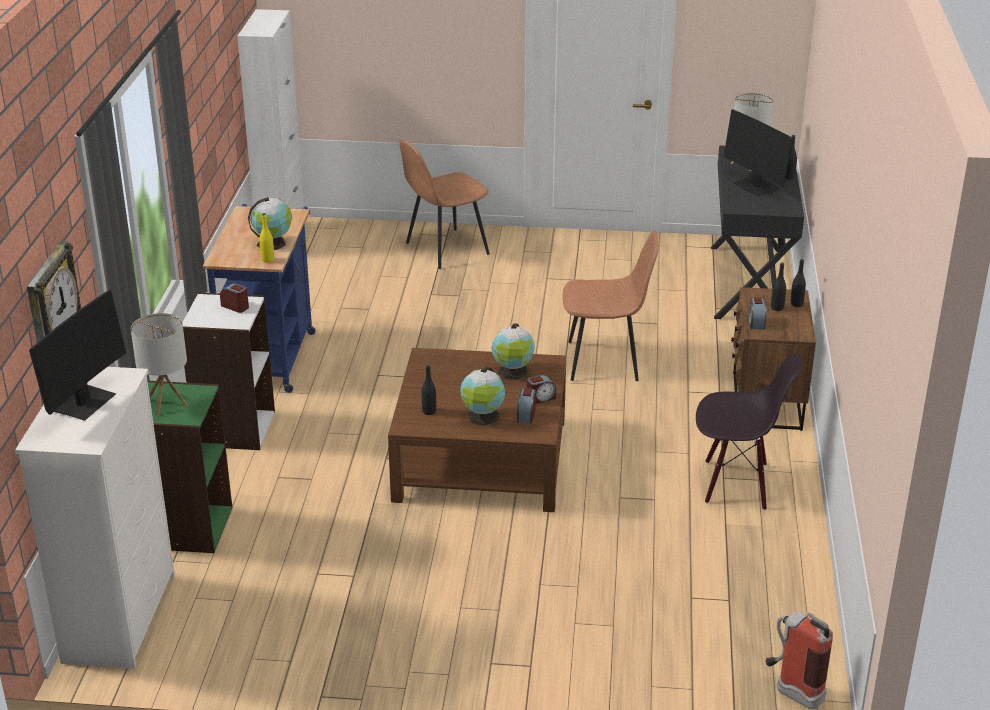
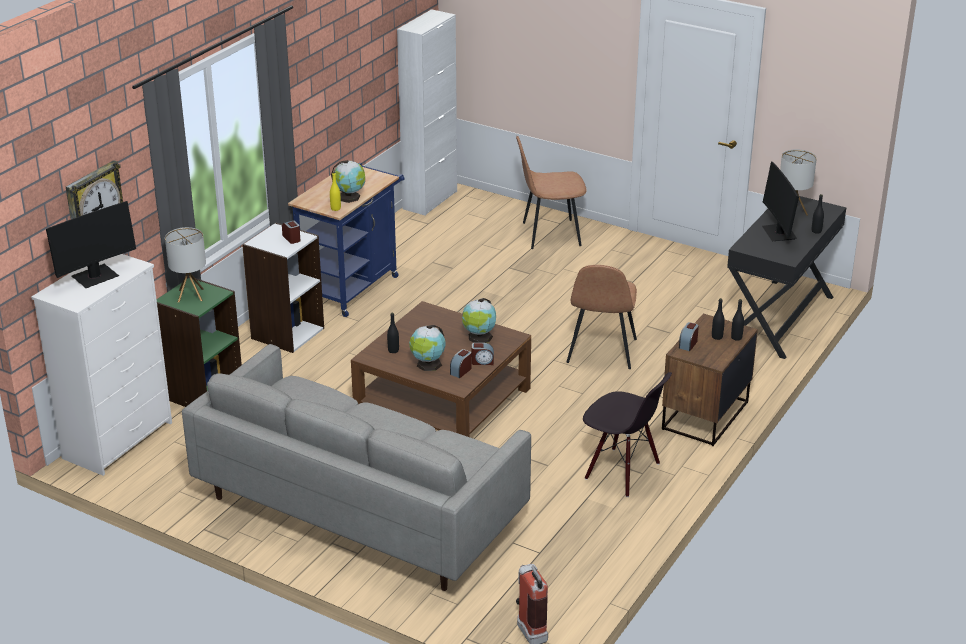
camera: 25 degrees right, 0 degrees up
(491, 614) = (359, 511): none -> grey sofa
(605, 361) = (601, 352): brown chair -> brown chair turned 75 degrees clockwise

